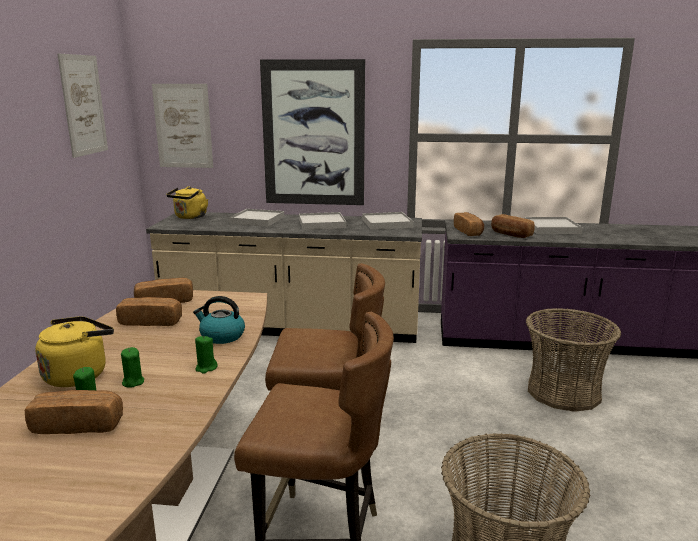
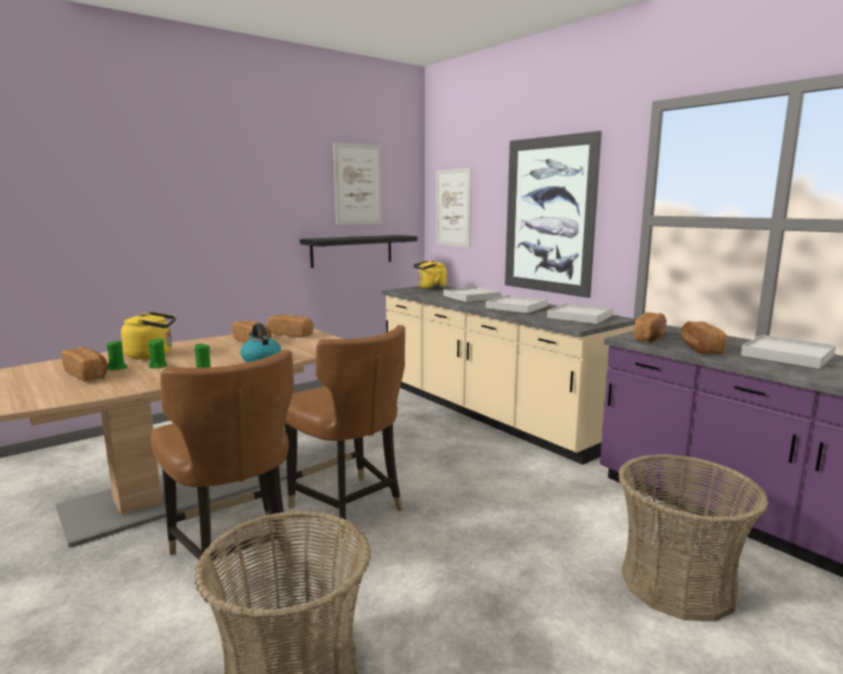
camera: 45 degrees right, 5 degrees down
(89, 187) = (352, 250): none -> black shelf

